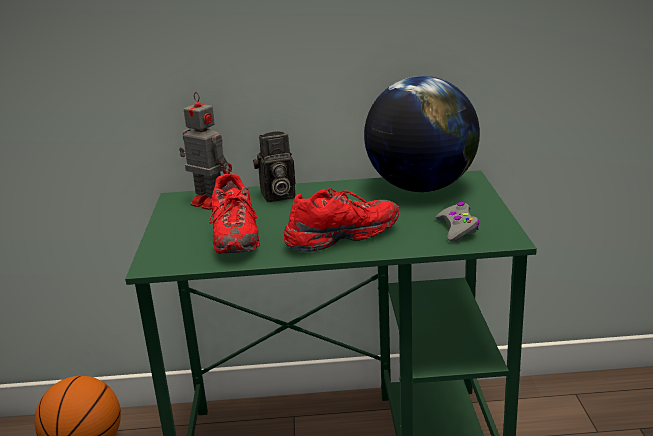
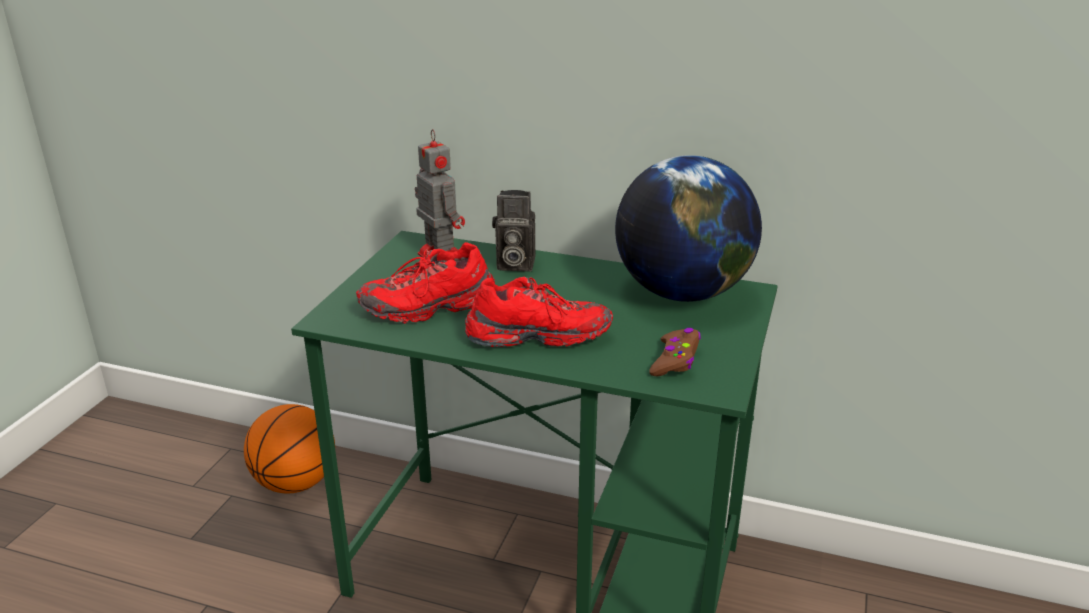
camera: 20 degrees right, 5 degrees up
(235, 238) = (429, 308): red shoe -> red shoe turned 60 degrees clockwise
(457, 229) = (675, 360): grey game controller -> brown game controller

